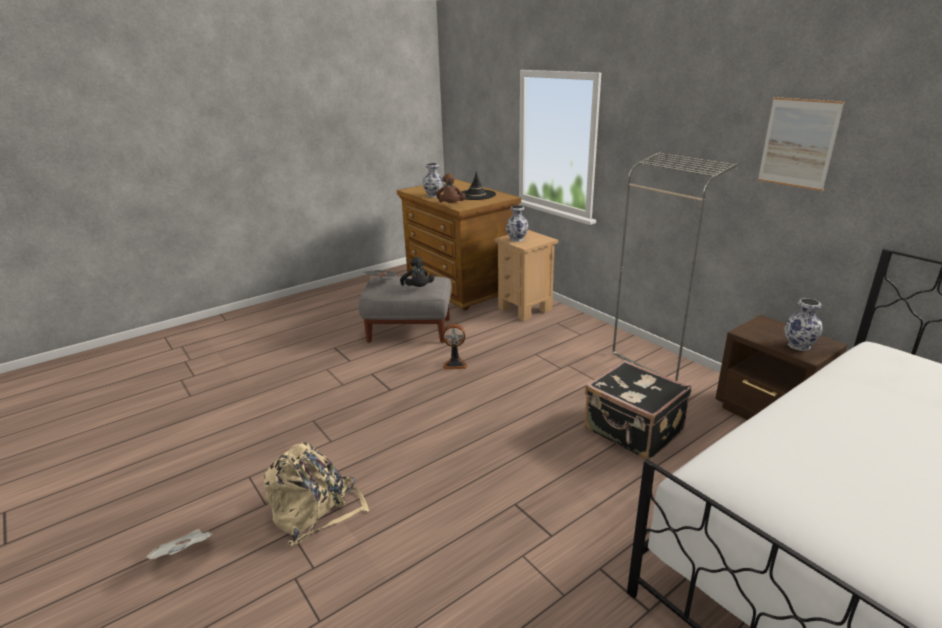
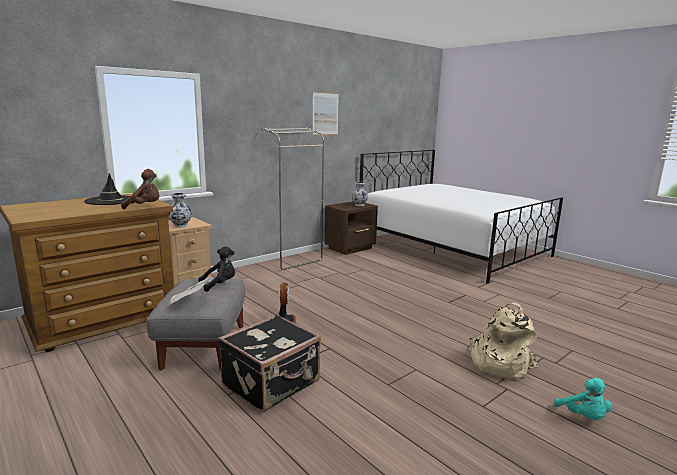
camera: 95 degrees left, 10 degrees down
(186, 554) = (583, 417): newspaper -> turquoise plush toy
(433, 195) = (84, 211): vase -> none
(633, 431) = (372, 273): black suitcase -> black suitcase (272, 384)

